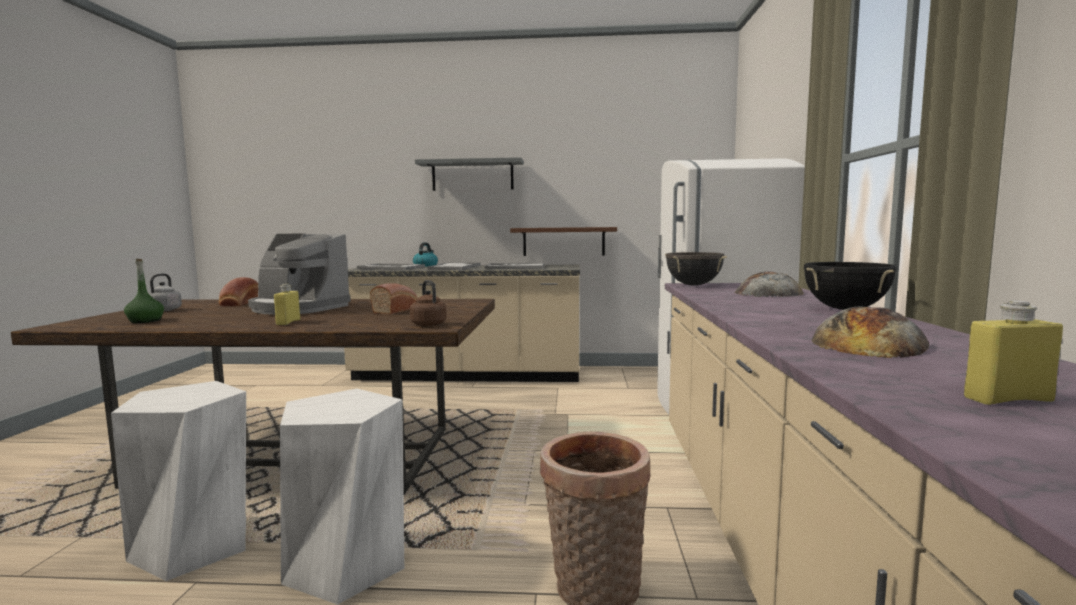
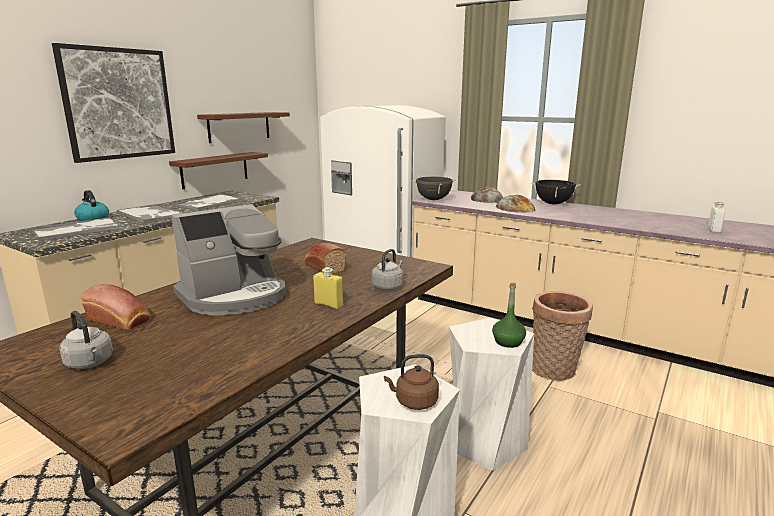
camera: 60 degrees left, 10 degrees up
(145, 321) = (188, 370): green bottle -> green bottle (508, 342)
(352, 326) = (388, 286): none -> grey kettle
(427, 324) = (411, 267): brown kettle -> brown kettle (414, 402)
(472, 175) = (118, 104): grey shelf -> picture
(600, 199) = (239, 126): none -> brown shelf
(868, 343) = (632, 219): bread -> bread (515, 208)
(1008, 399) = (714, 229): yellow bottle -> white bottle

